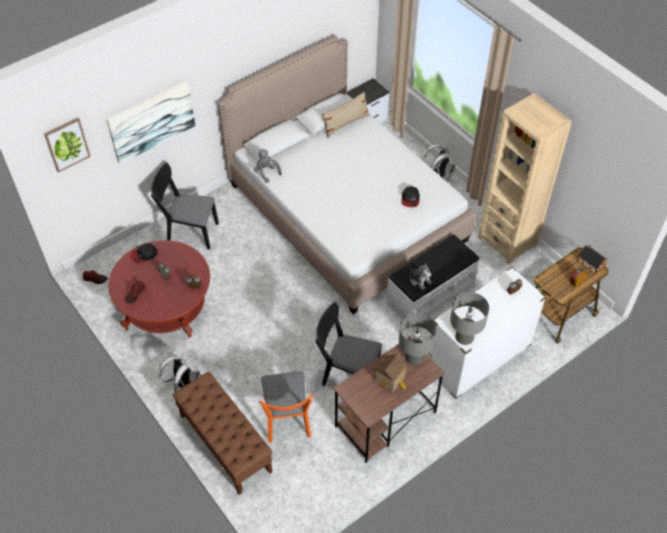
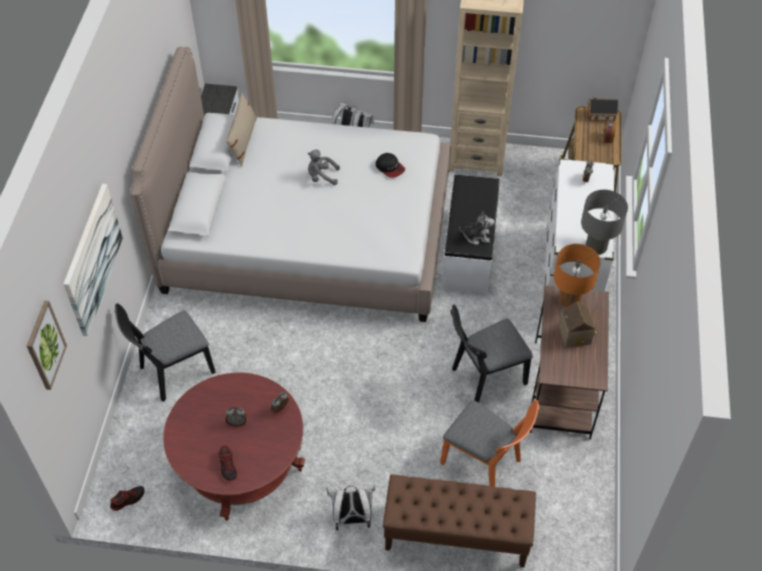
camera: 45 degrees left, 0 degrees up
(144, 255) = (186, 421): cap -> none
(266, 172) = (223, 241): grey plush toy -> grey plush toy (321, 176)
(414, 357) = (569, 299): grey table lamp -> orange table lamp

